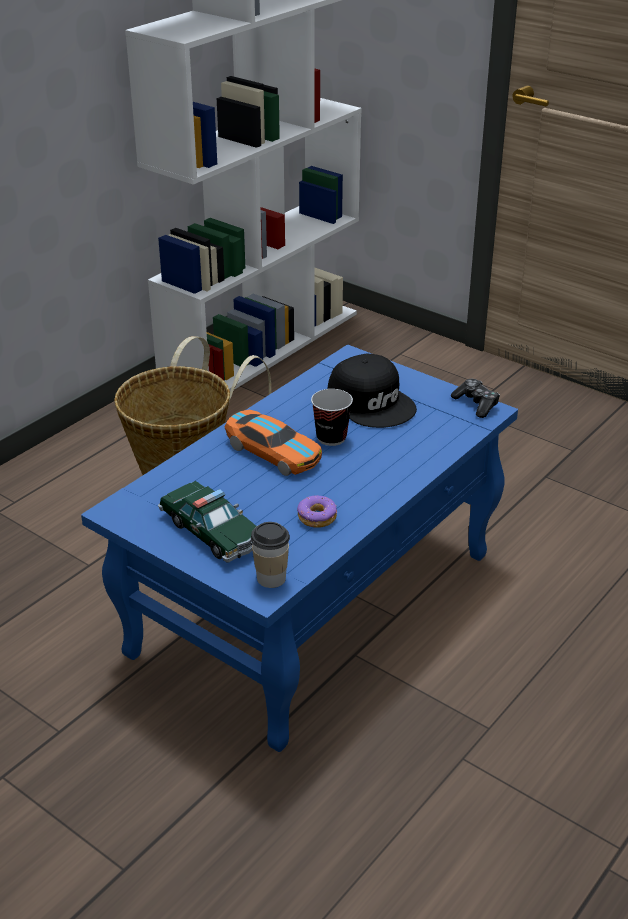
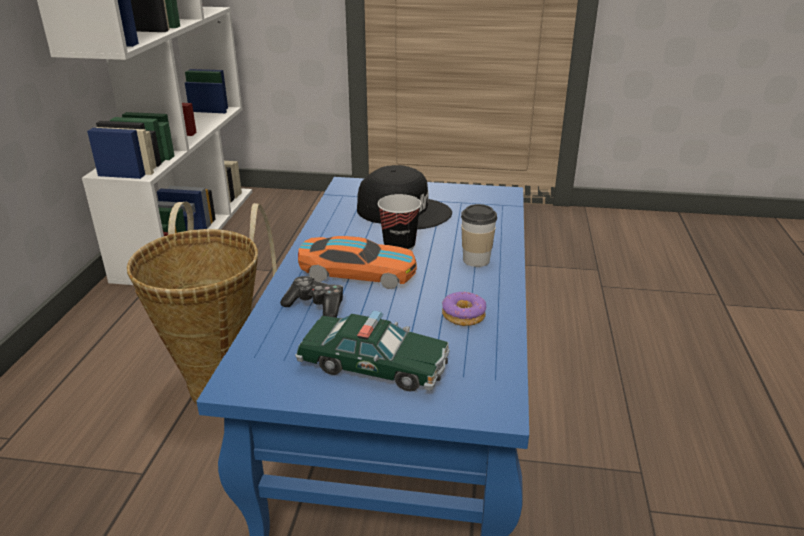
camera: 30 degrees left, 5 degrees down
(271, 578) = (487, 390): cup -> cup (476, 260)
(476, 404) = (488, 191): game controller -> game controller (316, 306)

